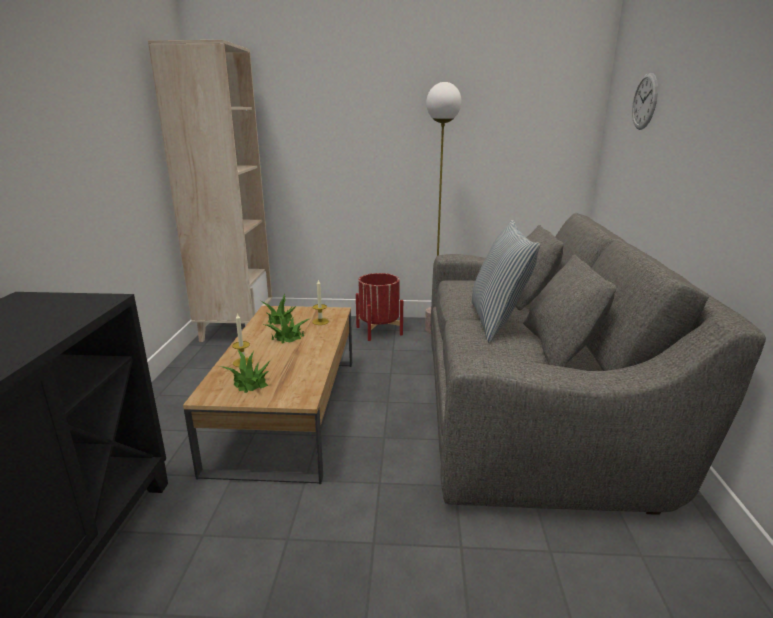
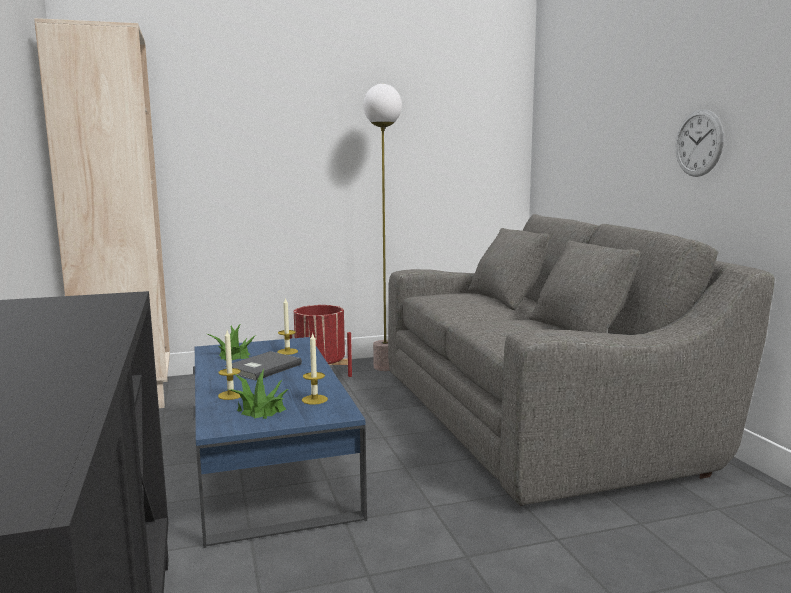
camera: 20 degrees left, 10 degrees down
(287, 337) = (261, 368): potted plant -> grey book
(288, 411) = (270, 464): brown coffee table -> blue coffee table
(296, 379) = (314, 399): none -> candle
(497, 321) = (504, 318): pillow -> none
(645, 101) = (584, 103): wall clock -> wall clock (699, 143)

